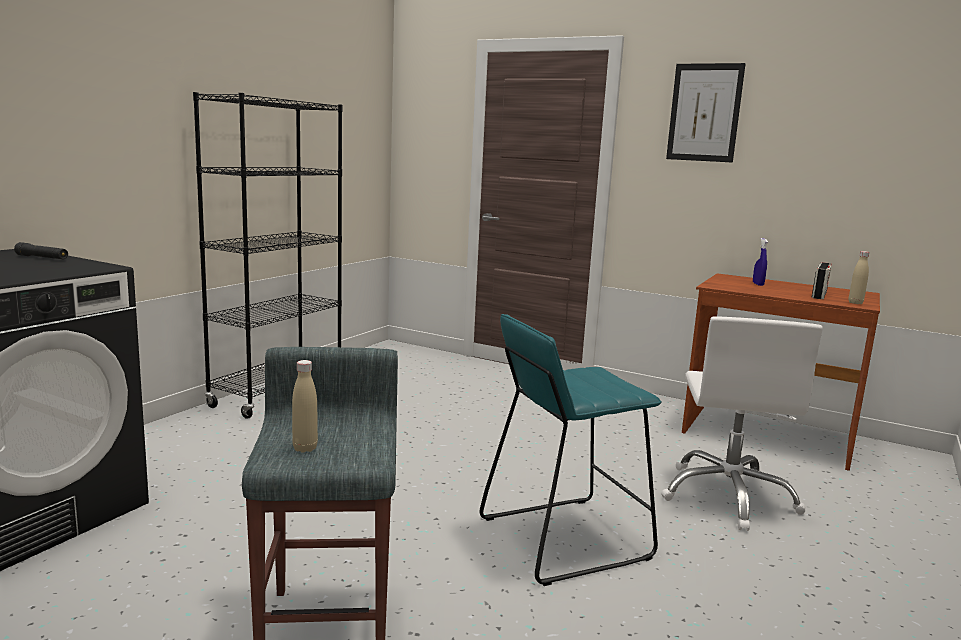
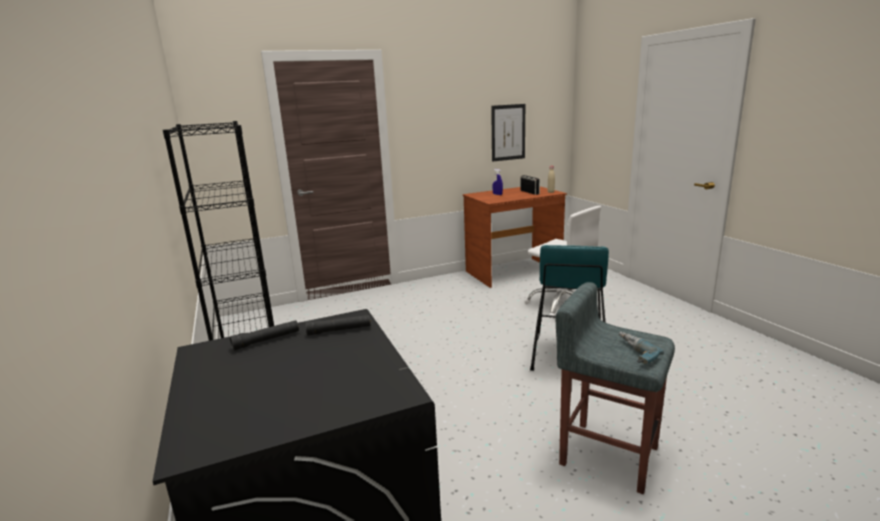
camera: 50 degrees left, 5 degrees up
(70, 267) = (339, 330): none -> black flashlight
(305, 448) = (631, 353): beige bottle -> power drill
(704, 112) = (439, 99): picture -> picture (508, 132)

